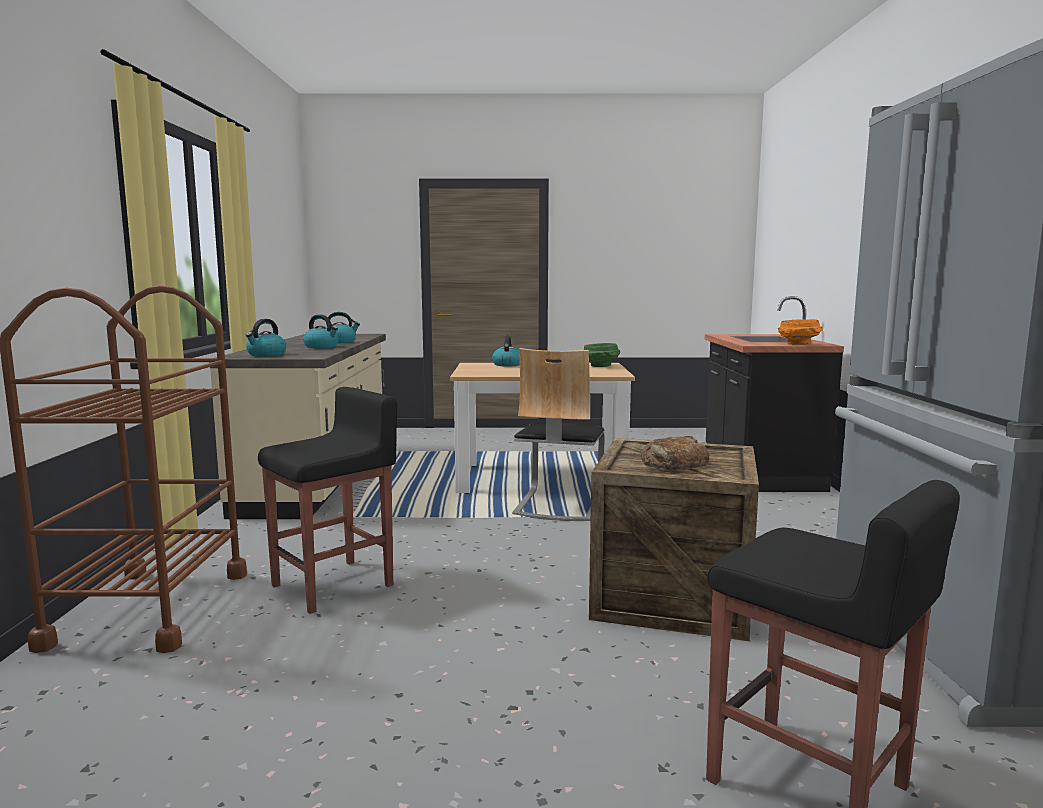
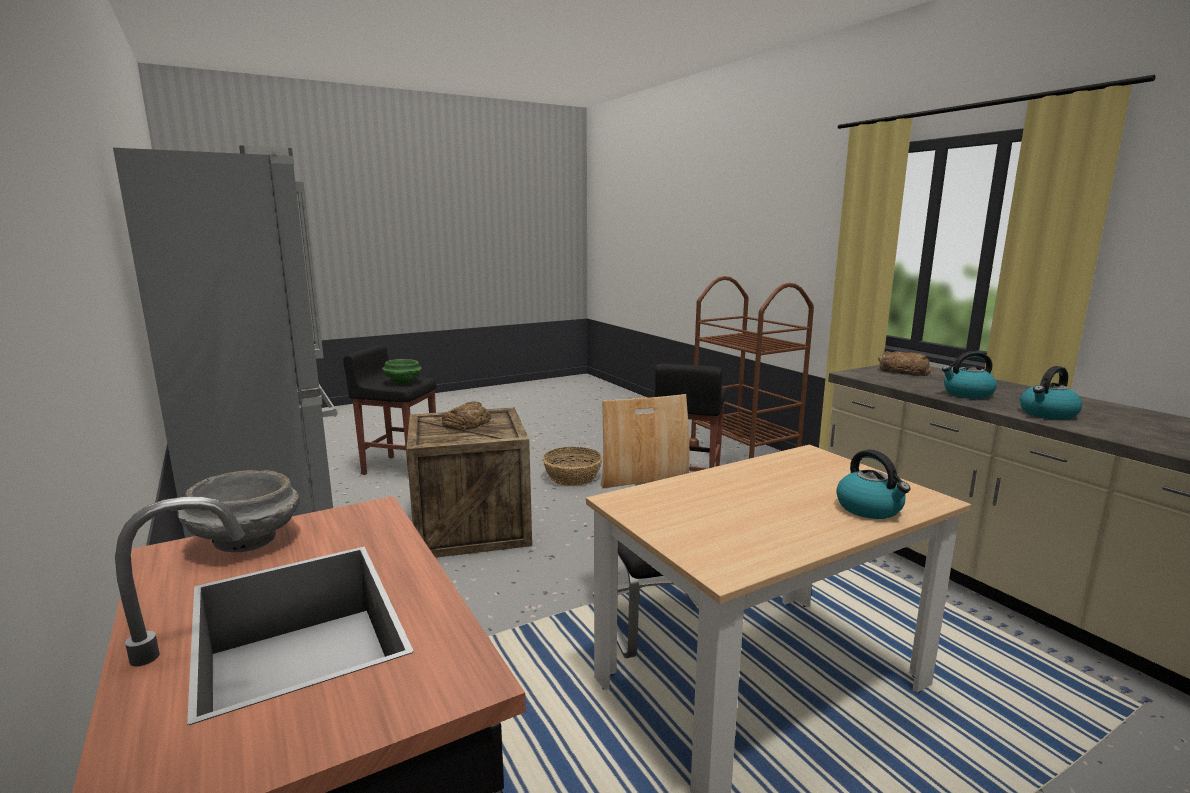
camera: 150 degrees right, 5 degrees up
(266, 355) = (903, 370): kettle -> bread
(466, 640) = (572, 477): none -> basket
(601, 366) = (707, 543): green bowl -> green bowl (402, 383)
(799, 344) = (245, 541): orange bowl -> grey bowl

